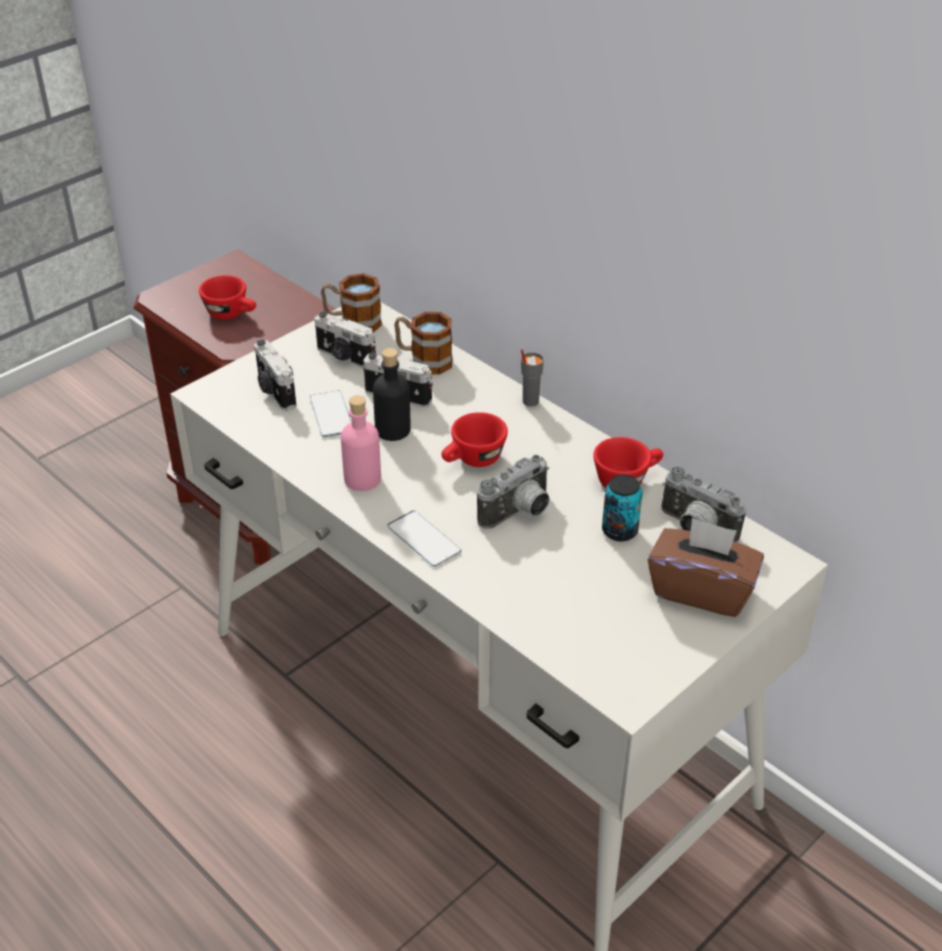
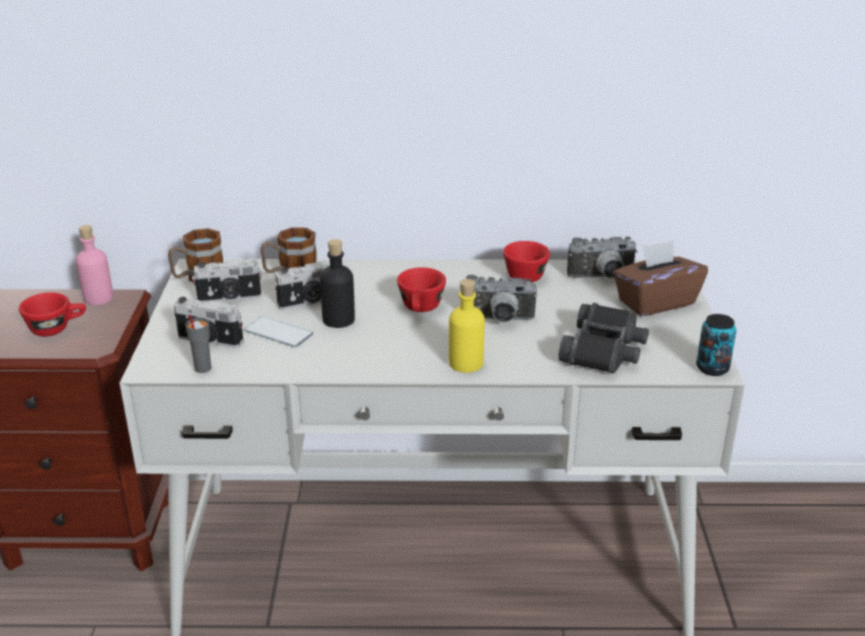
camera: 45 degrees left, 10 degrees down
(362, 479) = (367, 355): pink bottle -> pink bottle (98, 298)
(423, 539) = (466, 363): phone -> yellow bottle
(519, 513) = (498, 320): camera -> camera turned 90 degrees clockwise
(530, 401) = (401, 264): grey cup -> grey cup (202, 368)
(560, 607) = (604, 350): none -> black binoculars
(619, 531) = (567, 299): can -> can (712, 368)

